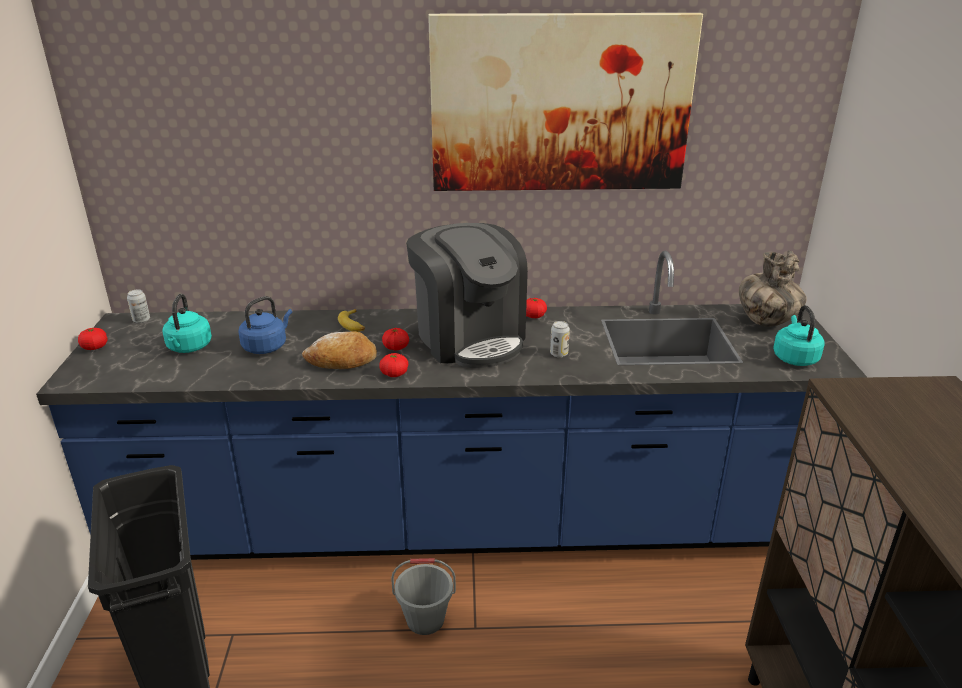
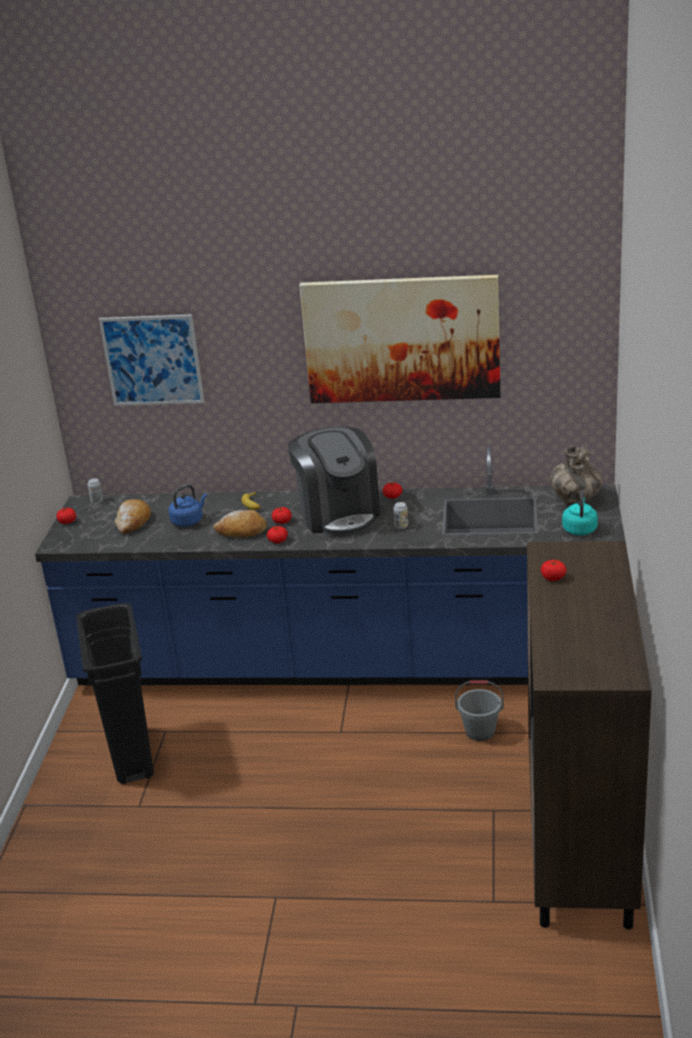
camera: 10 degrees right, 0 degrees up
(189, 348) = (133, 522): turquoise kettle -> bread
(216, 125) = (152, 360): none -> picture
(425, 619) = (305, 726): grey bucket -> grey bucket (480, 731)
(898, 440) = (553, 577): none -> tomato

